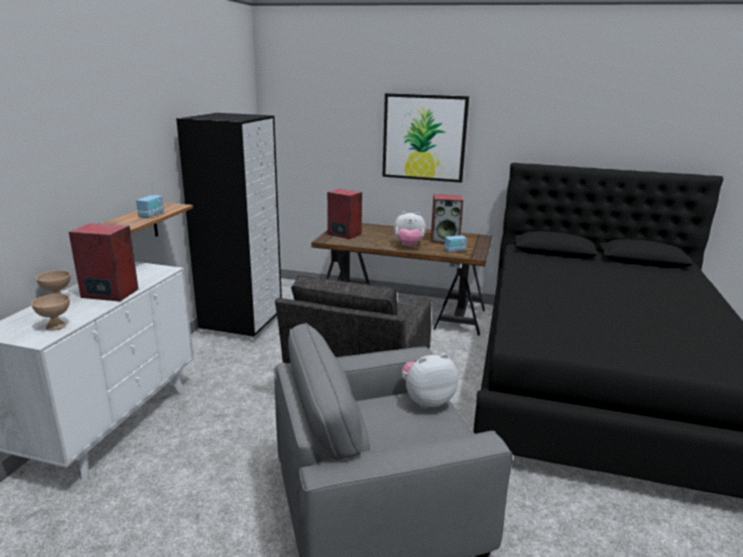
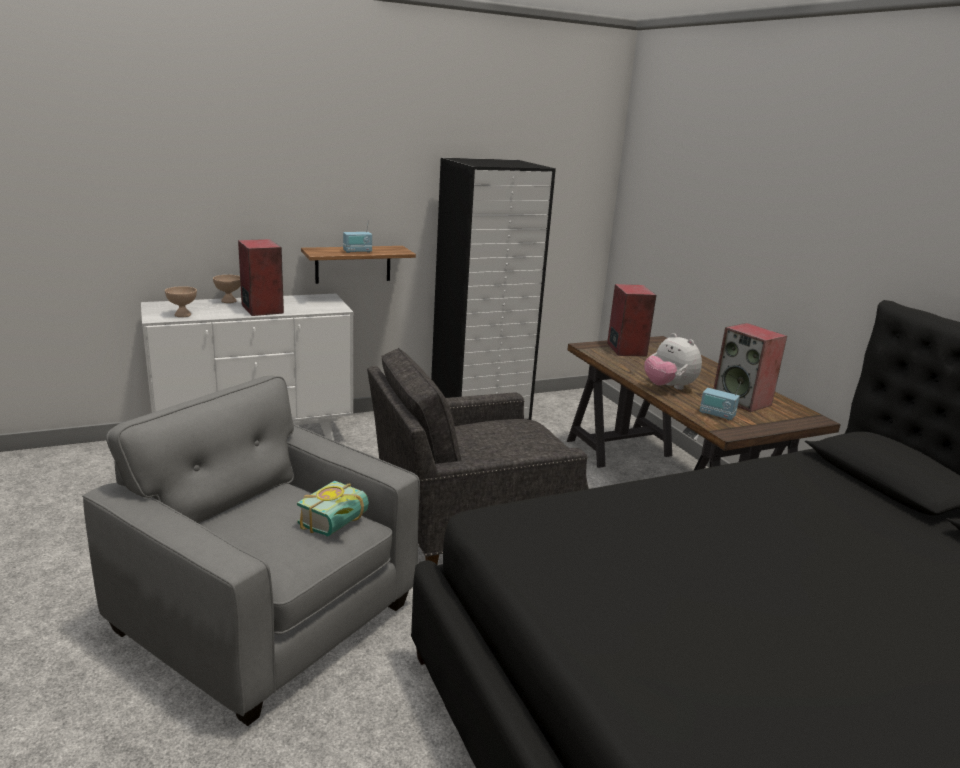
camera: 50 degrees right, 0 degrees up
(424, 137) = (781, 234): picture -> none
(426, 400) = (338, 524): plush toy -> book

